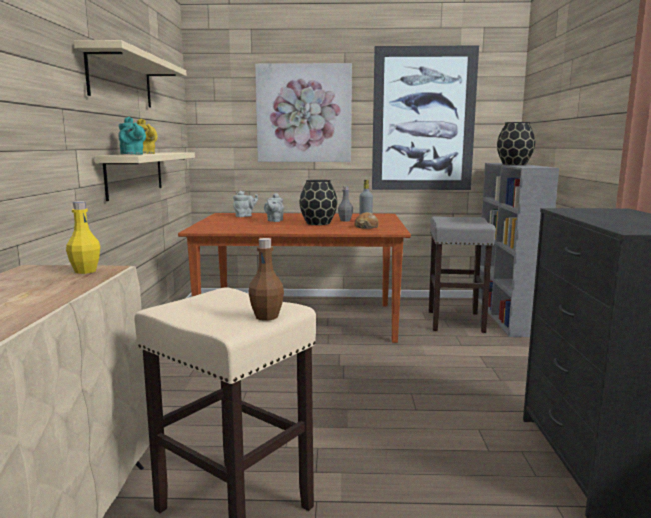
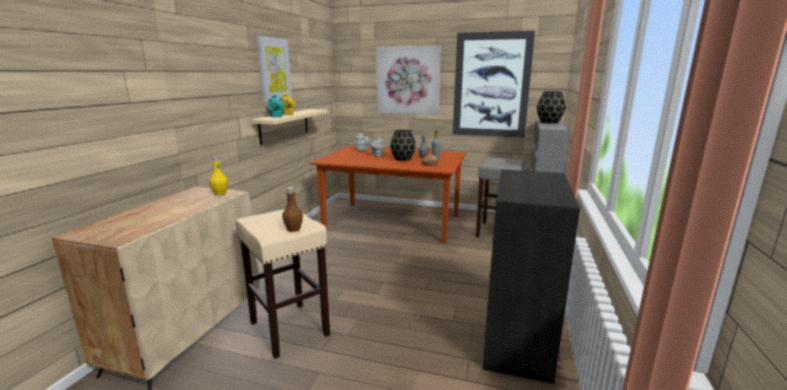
camera: 15 degrees right, 5 degrees up
(121, 80) = (274, 69): beige shelf -> picture

